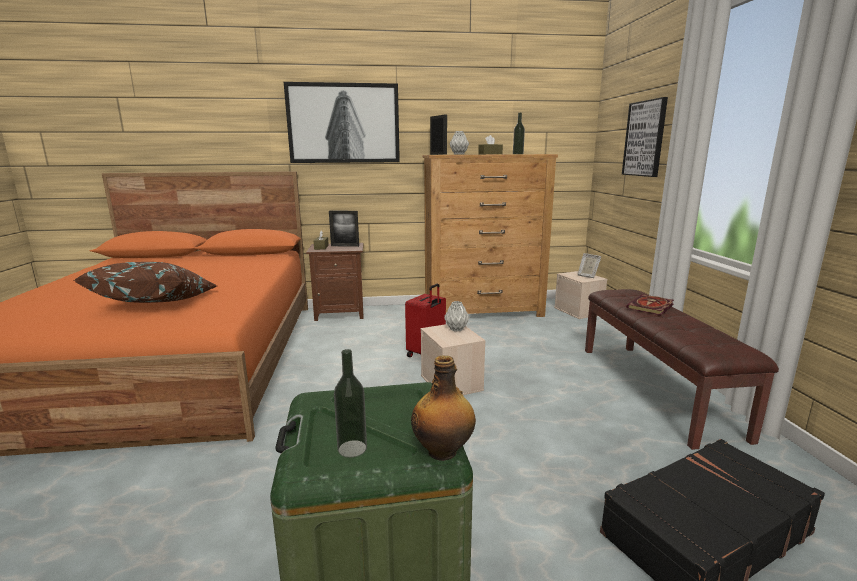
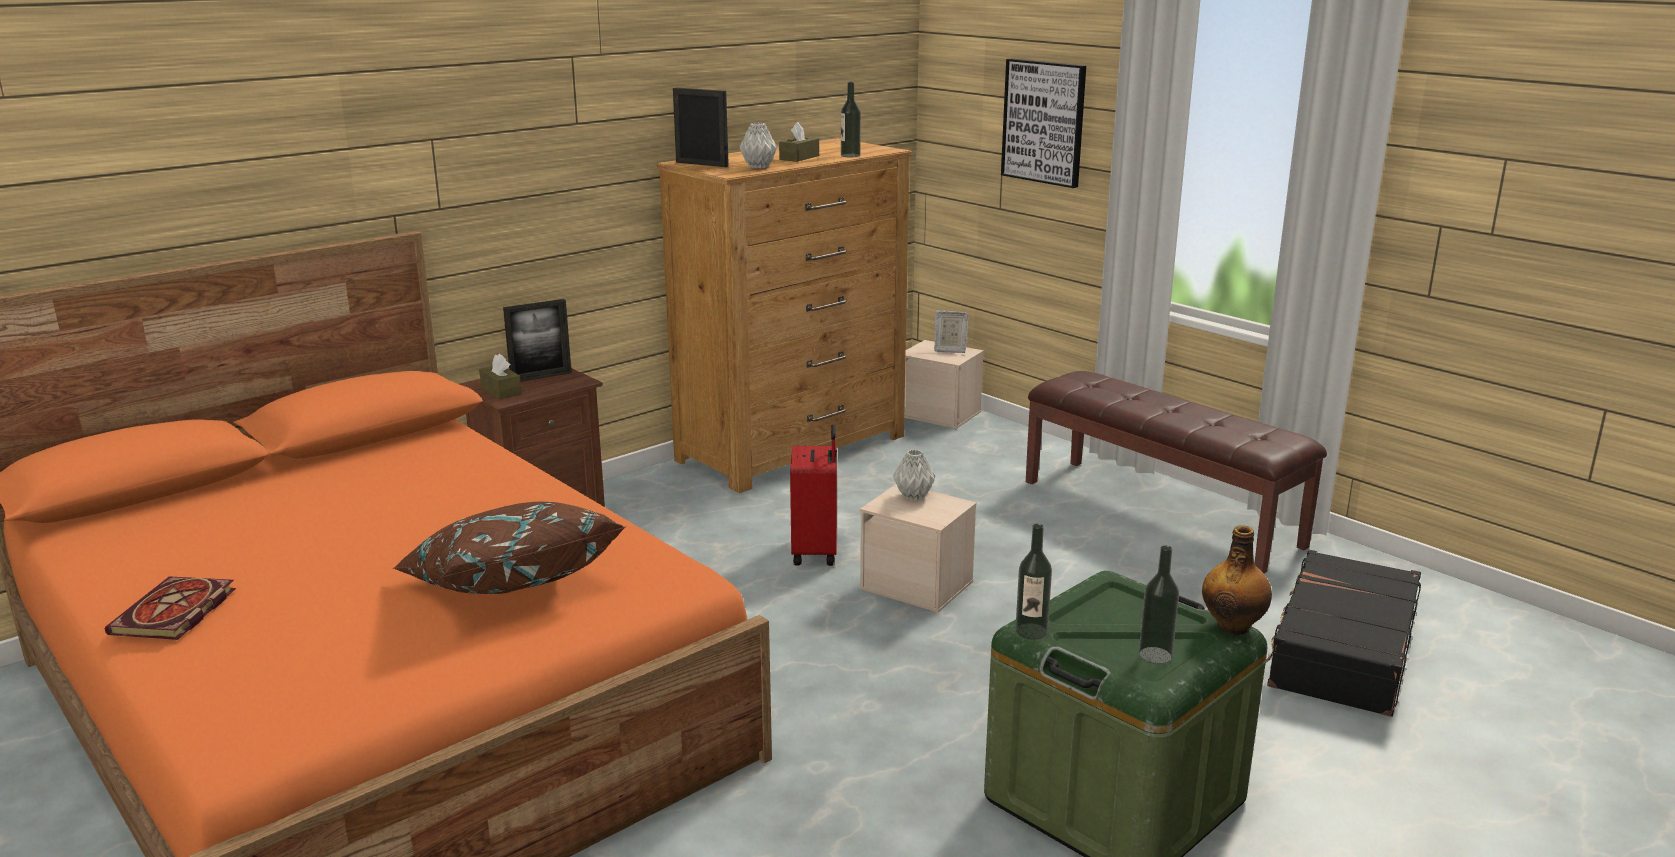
camera: 35 degrees left, 5 degrees up
(308, 400) = (1031, 631): none -> bottle
(344, 123) = (505, 115): picture -> none
(651, 307) = (1139, 398): book -> book (174, 614)

